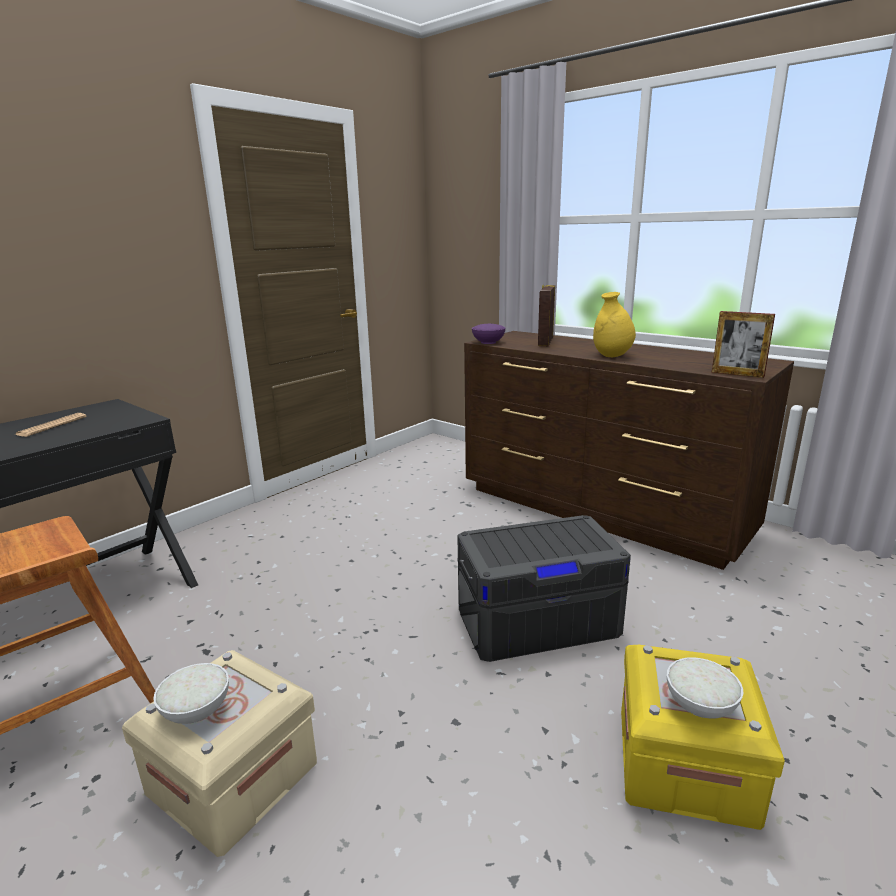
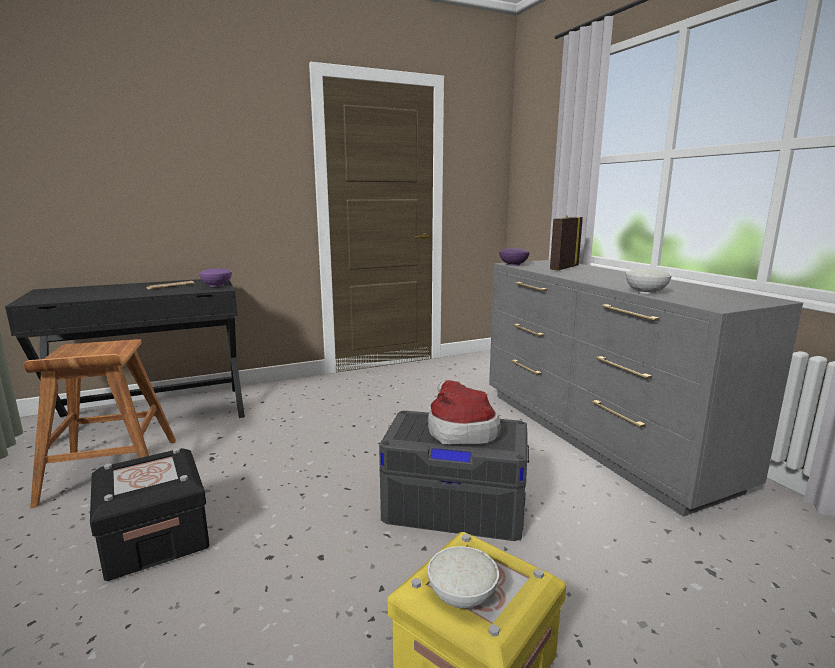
camera: 25 degrees right, 5 degrees down
(126, 414) = (216, 285): none -> purple bowl
(196, 710) = (127, 475): white bowl -> white bowl (645, 292)
(233, 778) = (155, 539): beige storage box -> black storage box
(542, 540) = (459, 430): none -> hat
(601, 511) = (597, 436): brown dresser -> grey dresser
(612, 356) = (603, 281): yellow vase -> none
(737, 374) = (704, 304): picture frame -> none

